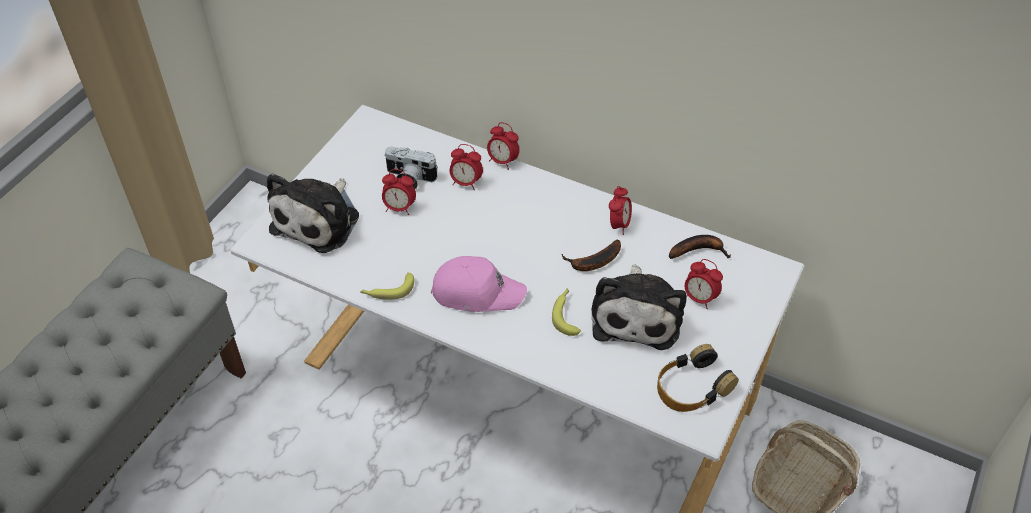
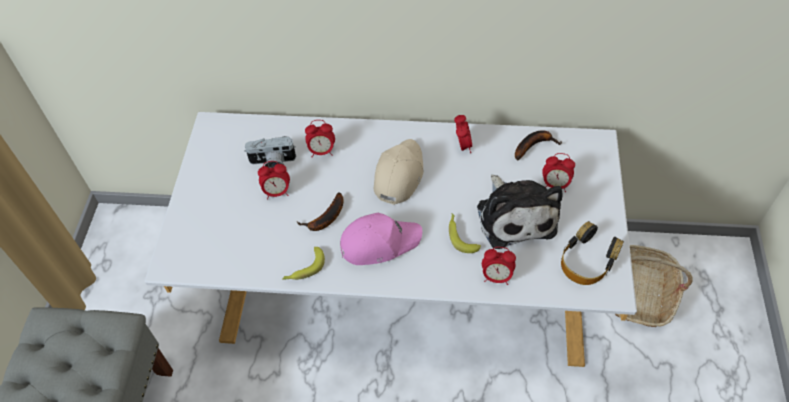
camera: 20 degrees left, 5 degrees up
(319, 220) = (212, 227): plush toy -> none
(502, 161) = (343, 123): alarm clock -> alarm clock (496, 277)
(533, 232) = (398, 175): none -> beige cap
(593, 262) = (459, 184): banana -> banana (325, 219)

